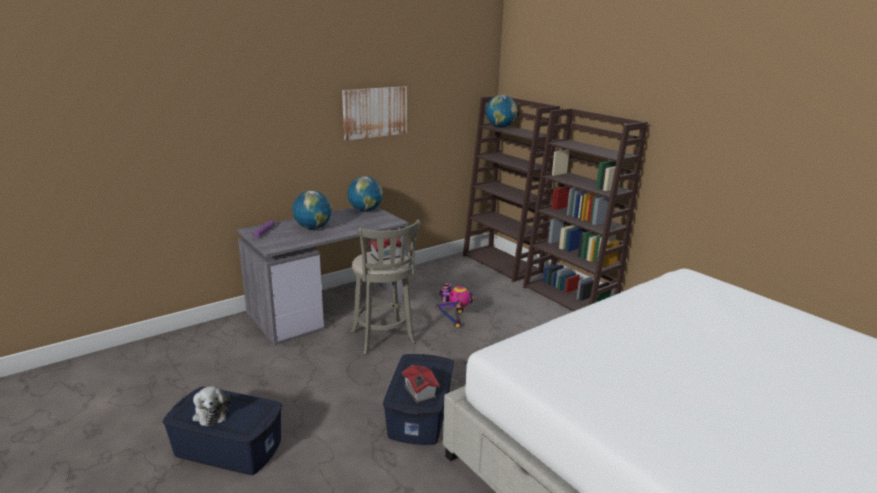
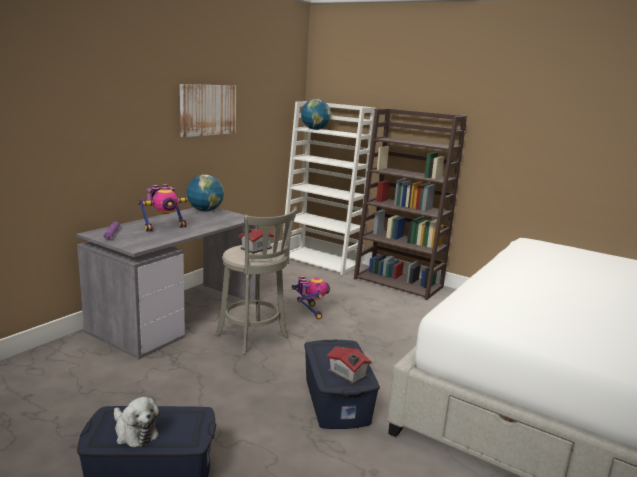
camera: 20 degrees left, 5 degrees down
(313, 228) = (164, 227): globe -> toy robot
(503, 264) = (322, 261): brown bookcase -> white bookcase

